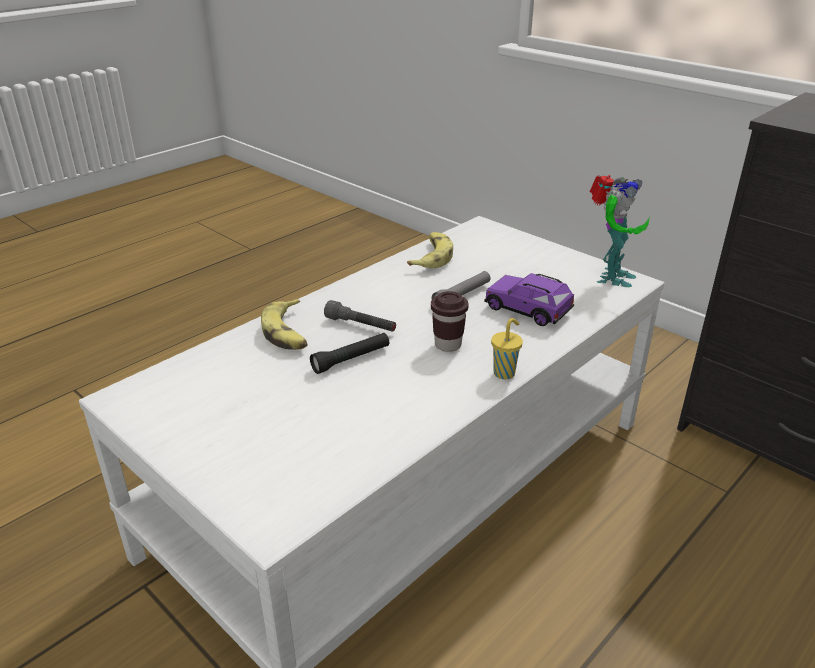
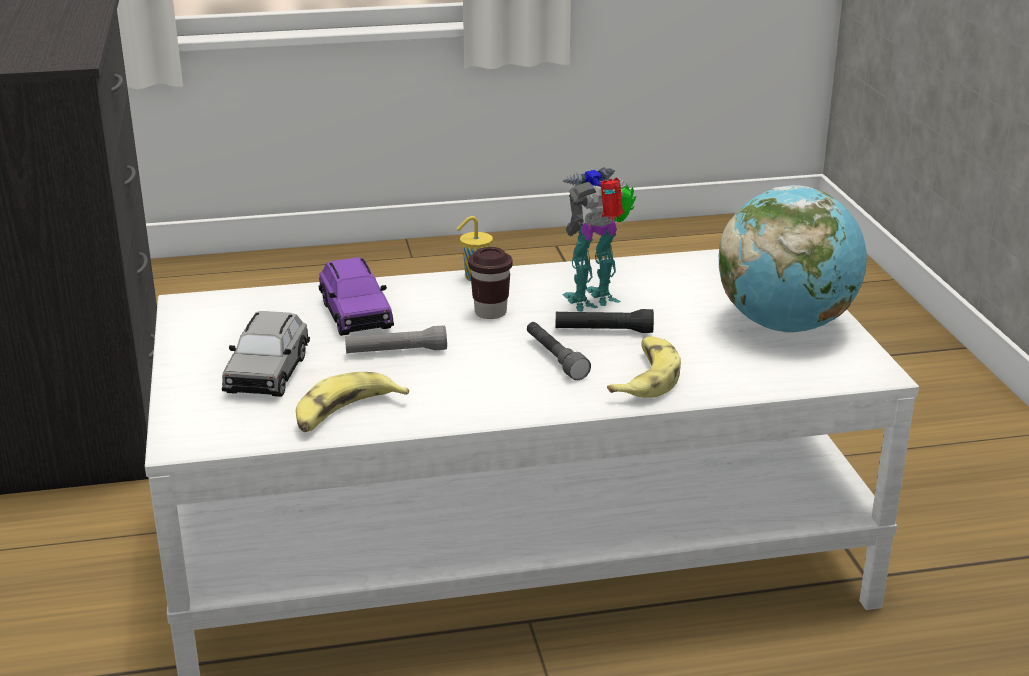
camera: 145 degrees left, 5 degrees down
(209, 421) = (785, 325): none -> globe
(505, 261) = (268, 373): none -> grey toy car
(610, 277) = (200, 315): toy robot -> toy robot (595, 301)

